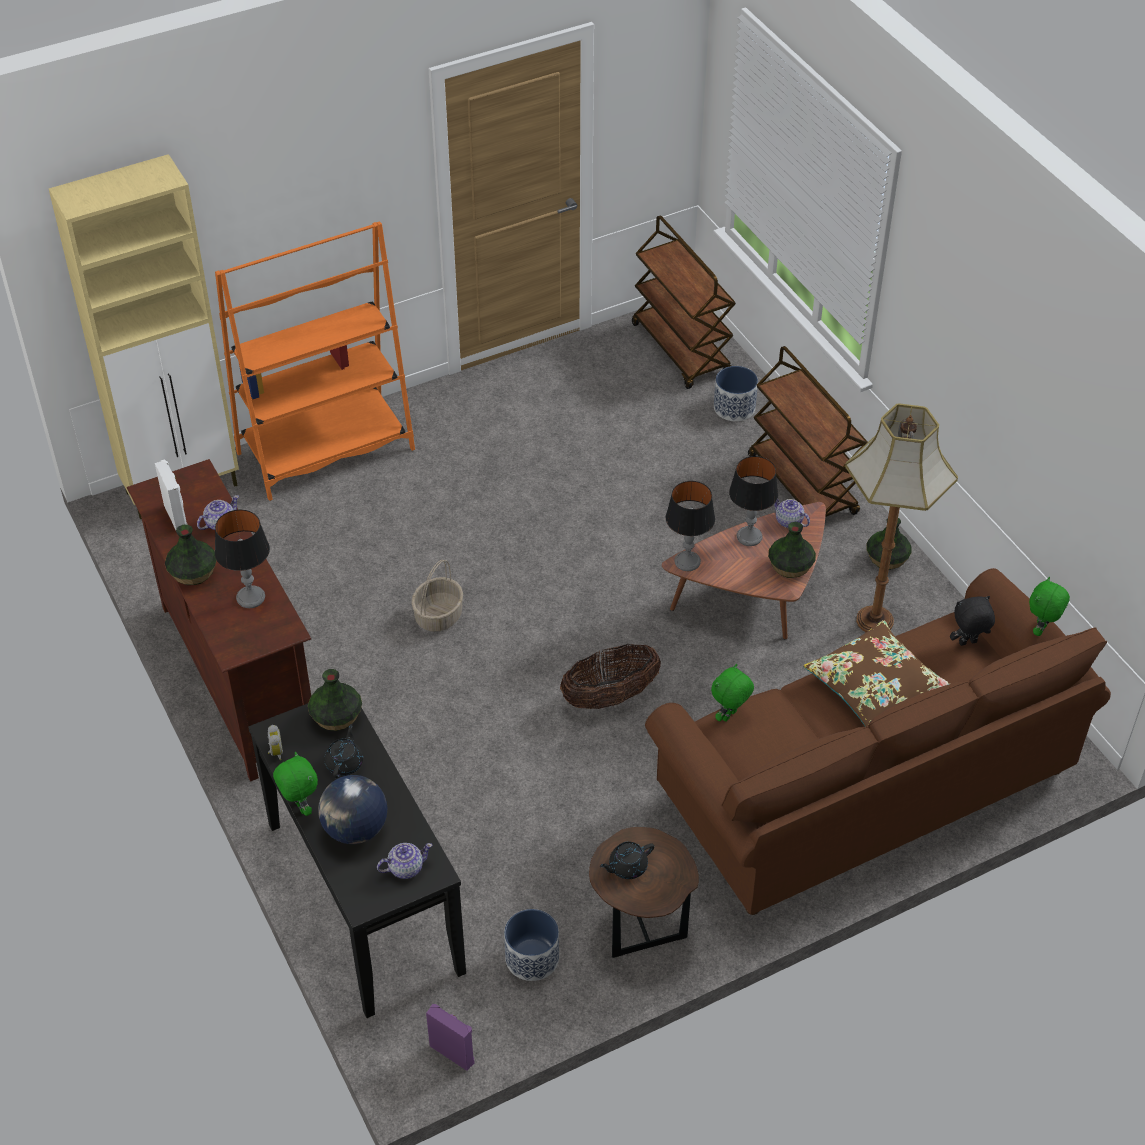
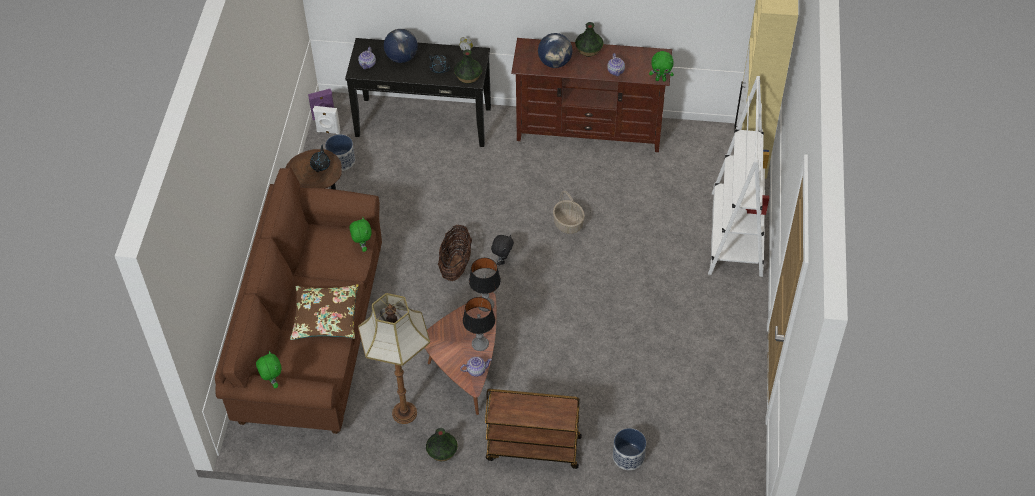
camera: 125 degrees right, 5 degrees up
(177, 517) = (633, 58): white speaker -> white speaker (328, 131)
(250, 597) = (555, 62): table lamp -> globe
(300, 807) = (429, 46): green plush toy -> green plush toy (661, 79)
(326, 451) = (736, 234): orange bookcase -> white bookcase
(681, 350) = (706, 462): brown cart -> none
(790, 566) = (443, 349): vase -> none
(967, 643) = (312, 375): black plush toy -> black plush toy (502, 260)

